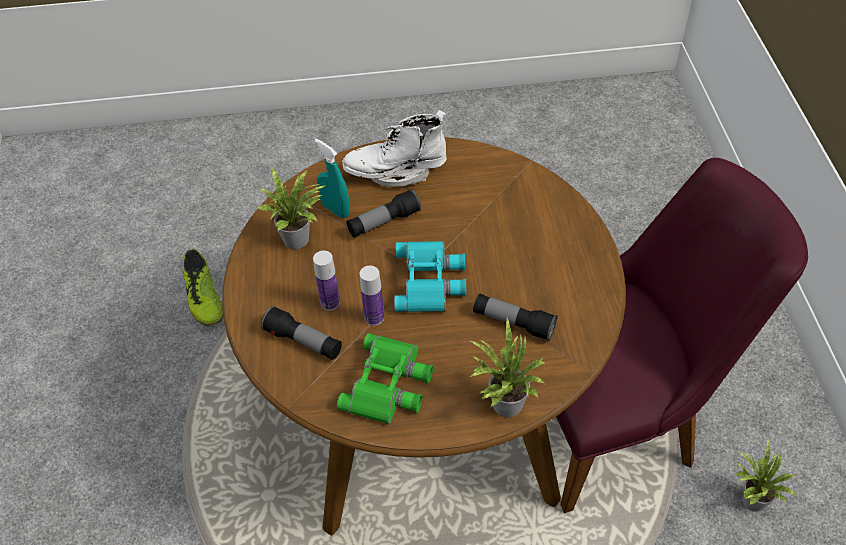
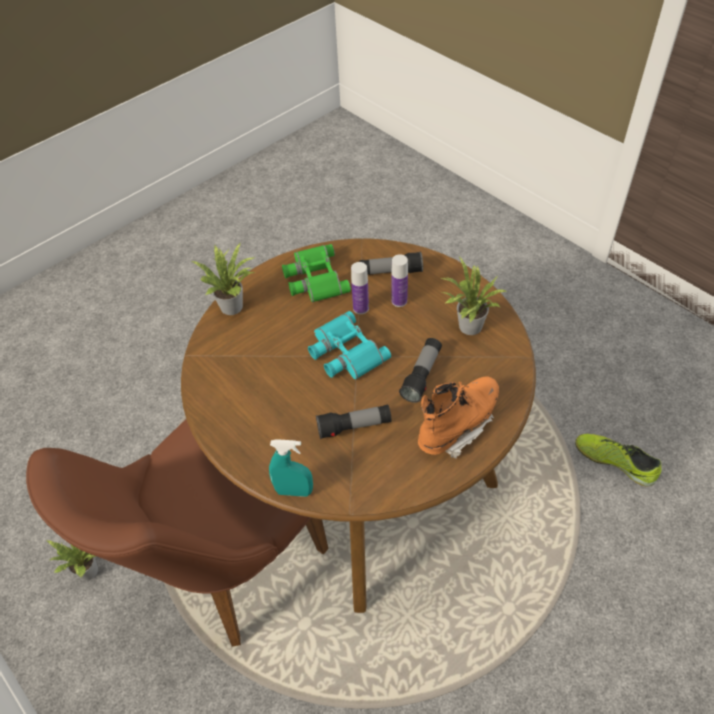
camera: 145 degrees right, 0 degrees up
(335, 210) = (468, 363): turquoise spray bottle -> turquoise spray bottle (294, 491)
(396, 172) = (457, 425): white boot -> orange boot
(513, 323) = (262, 357): flashlight -> flashlight (354, 427)
(616, 420) = (221, 571): purple chair -> brown chair

